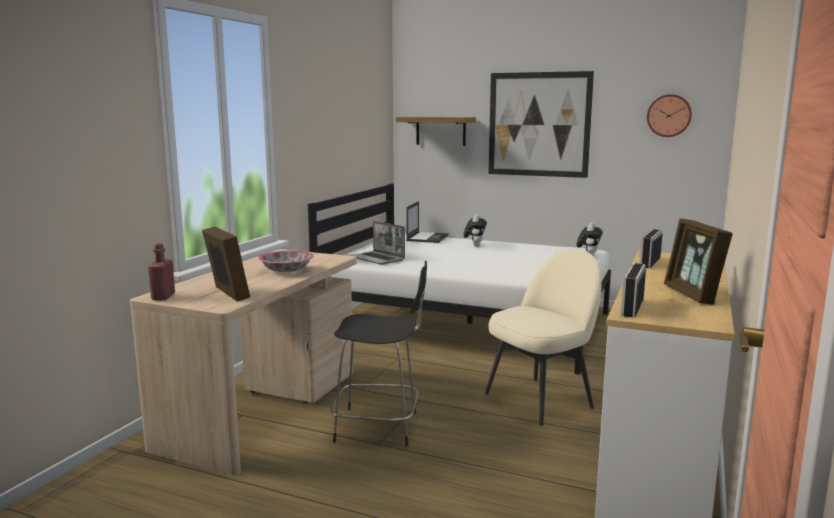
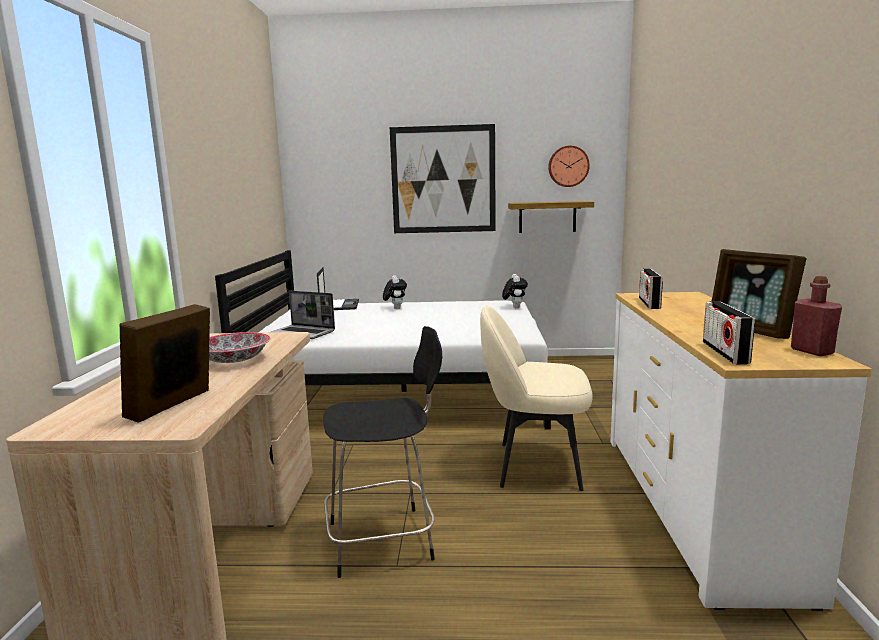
camera: 20 degrees left, 0 degrees up
(163, 297) = (67, 426): red bottle -> red bottle (812, 351)
(227, 294) = (173, 405): picture frame -> picture frame turned 105 degrees counterclockwise
(440, 131) = (338, 190): shelf -> shelf (547, 217)
(540, 399) = (535, 465): beige chair -> beige chair turned 120 degrees counterclockwise

